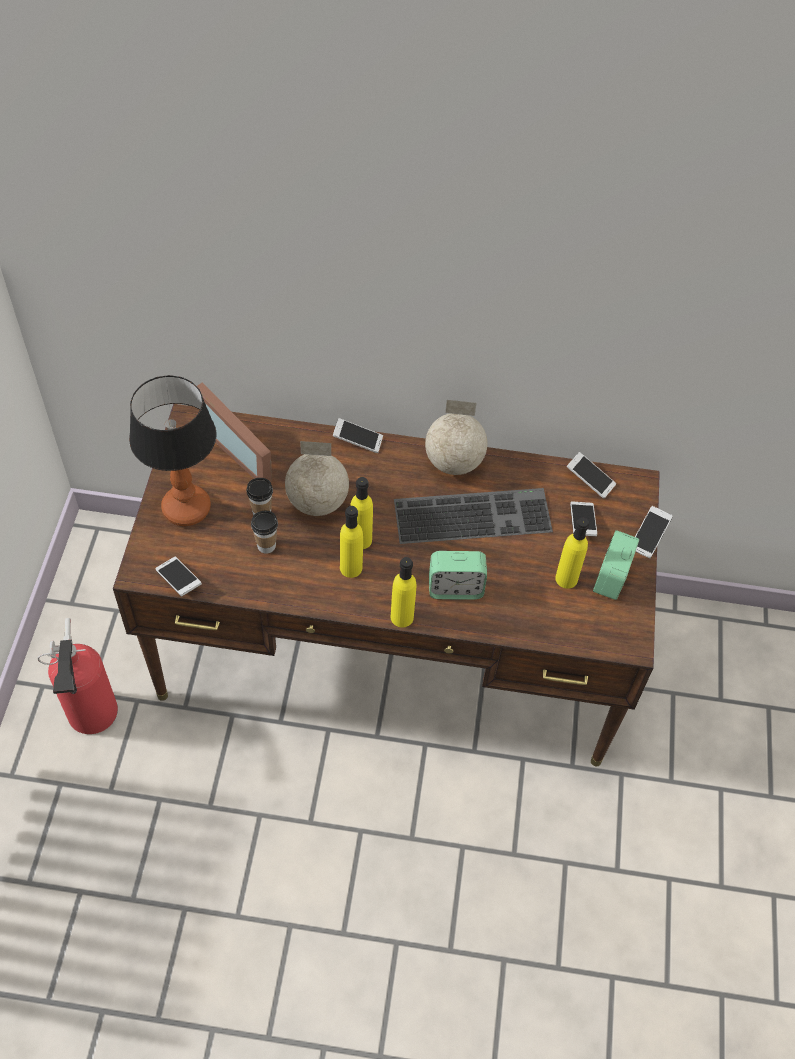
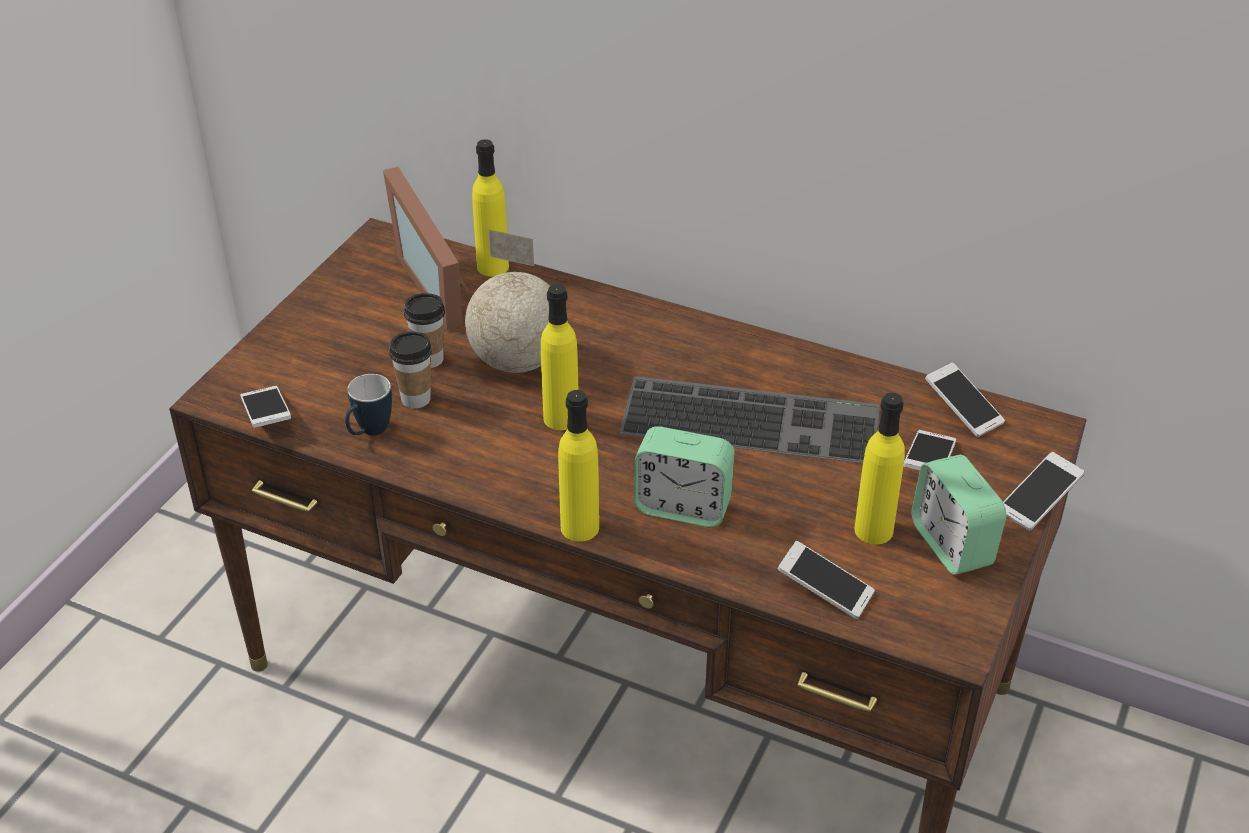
camera: 20 degrees right, 15 degrees down
(92, 717) = (147, 670): fire extinguisher -> none
(187, 508) = (326, 334): table lamp -> none
(248, 578) = (369, 433): none -> mug
(351, 568) = (529, 449): yellow bottle -> yellow bottle (493, 267)
(358, 440) = (613, 300): phone -> phone (825, 590)
(454, 463) = (749, 351): globe -> none
(611, 578) = (951, 545): alarm clock -> alarm clock turned 60 degrees counterclockwise

